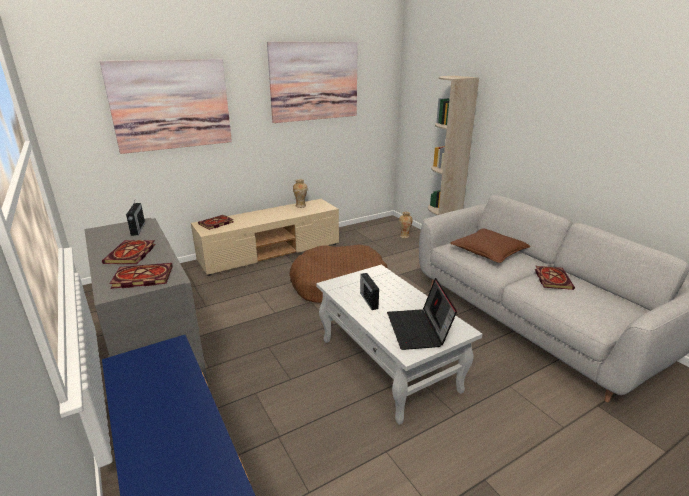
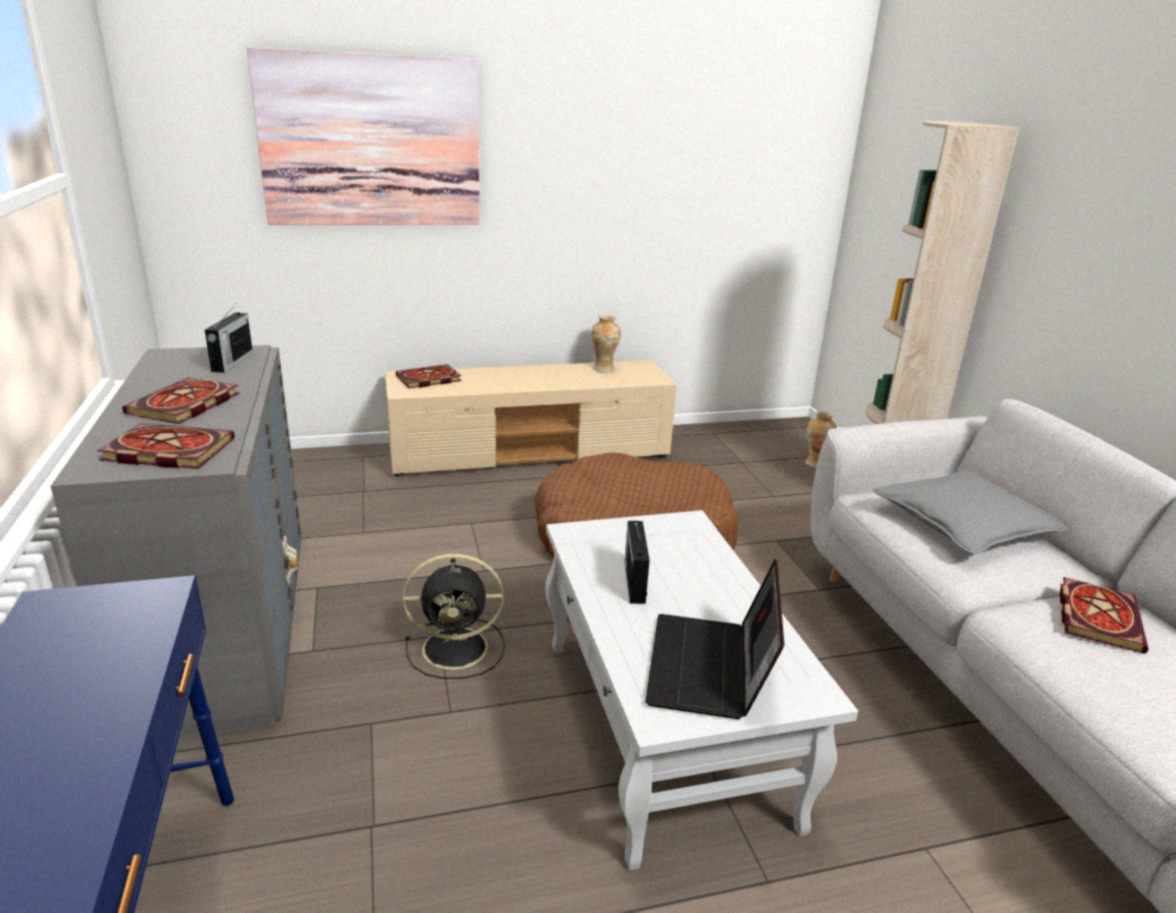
camera: 15 degrees right, 0 degrees up
(280, 350) = (458, 648): none -> black fan
(314, 81) = (664, 119): picture -> none
(489, 250) = (965, 523): brown pillow -> grey pillow

